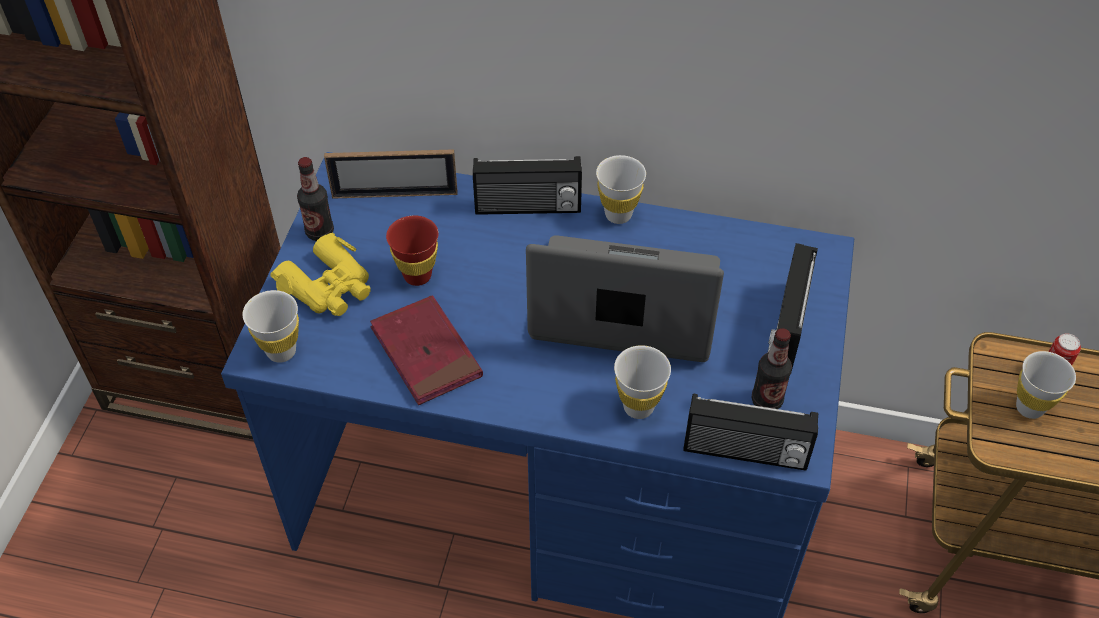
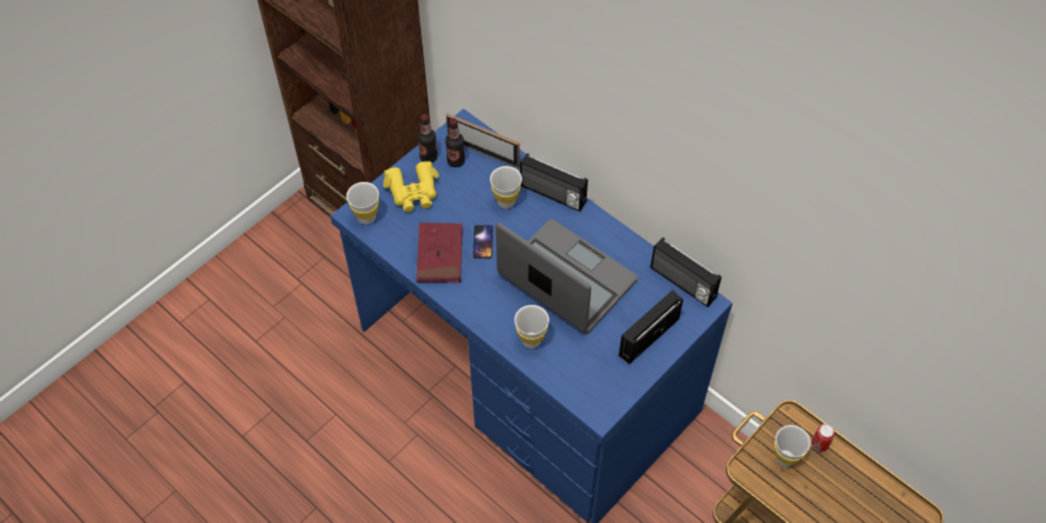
camera: 30 degrees right, 5 degrees up
(417, 275) = (464, 207): red cup -> none
(476, 308) = (483, 242): none -> phone
(618, 214) = (601, 223): white cup -> white cup (506, 202)
(745, 453) = (570, 394): radio -> radio (682, 284)
(766, 400) = (604, 372): bottle -> bottle (456, 161)

